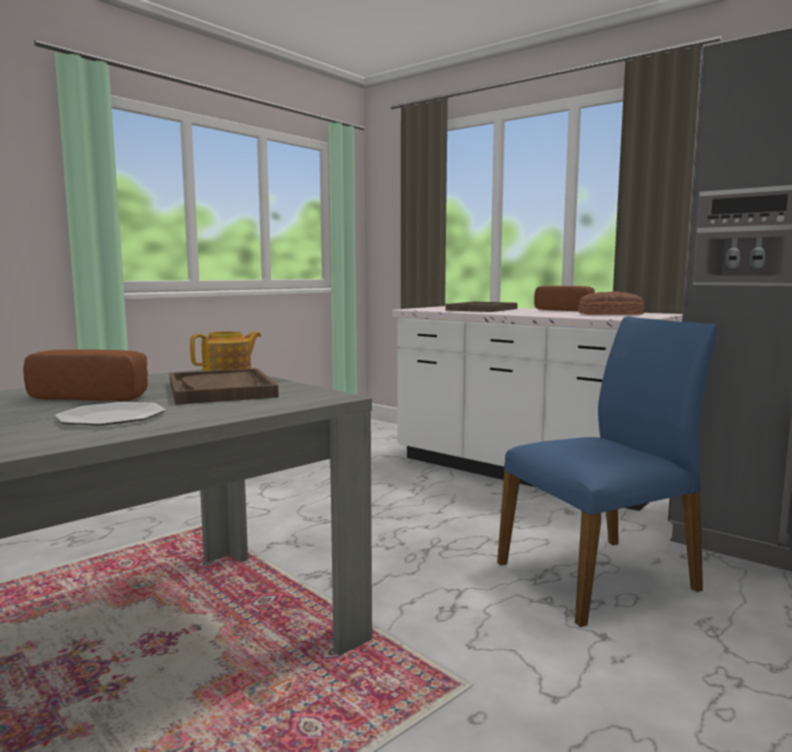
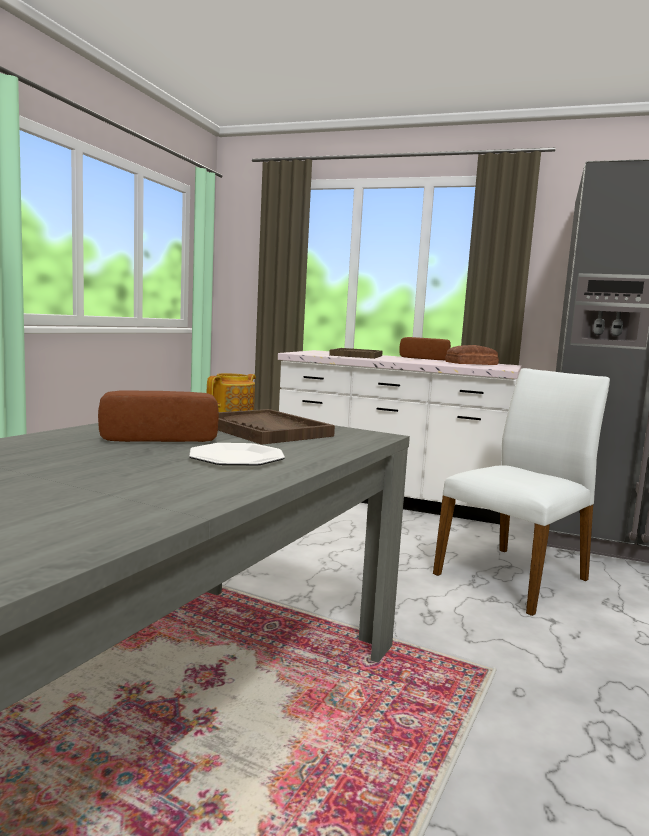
camera: 20 degrees left, 0 degrees up
(599, 576) = (514, 577): blue chair -> white chair

